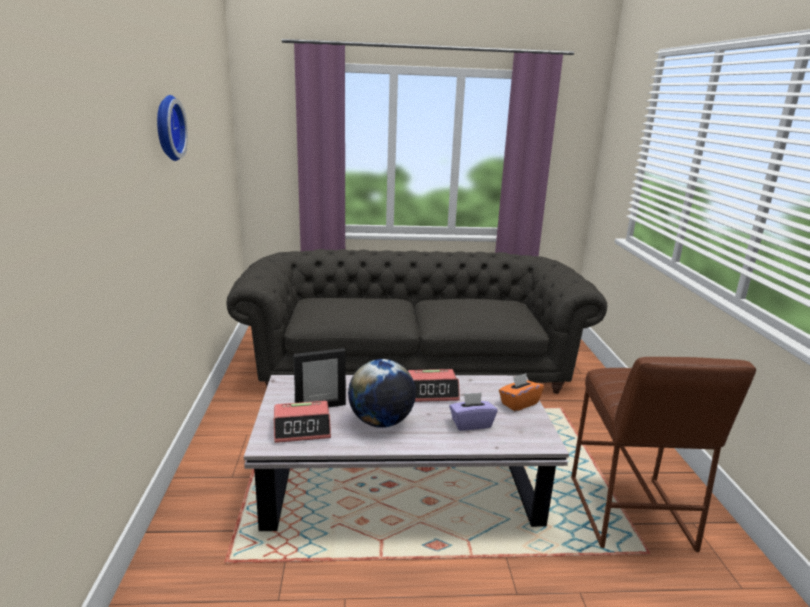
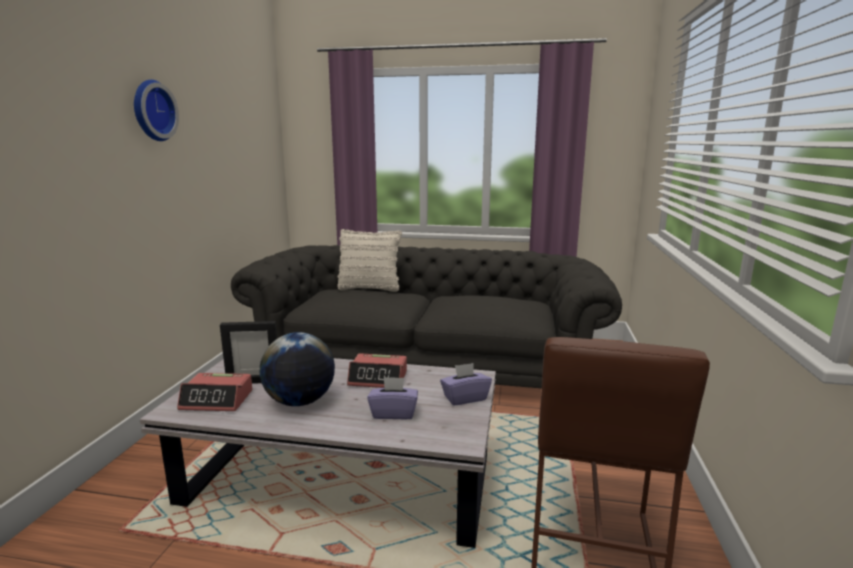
camera: 15 degrees right, 5 degrees down
(356, 296) = (370, 288): none -> beige pillow
(519, 403) = (465, 398): orange tissue box -> purple tissue box

